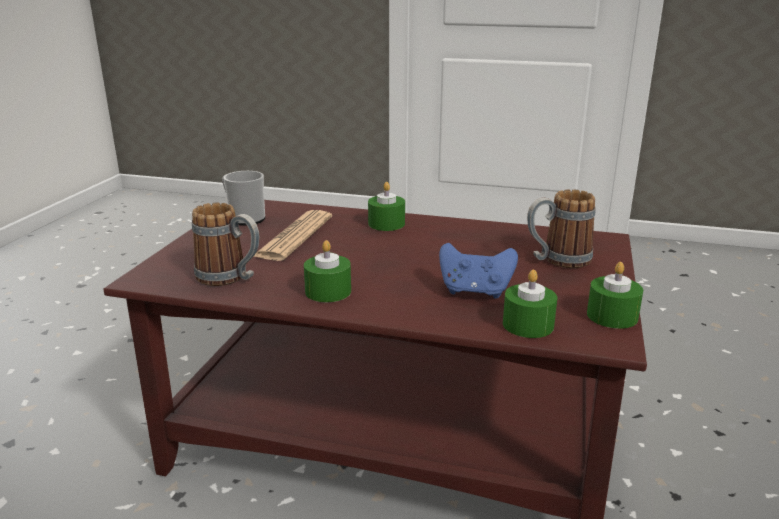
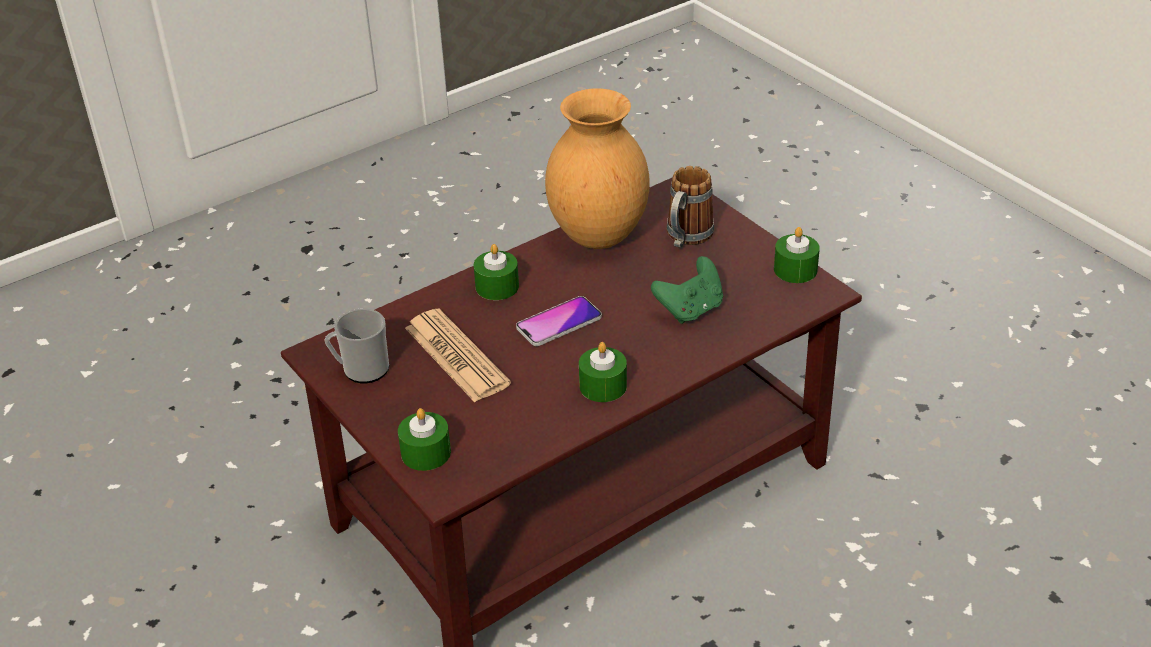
camera: 50 degrees left, 15 degrees up
(230, 278) = (509, 432): mug -> none
(379, 253) = (559, 323): none -> phone
(475, 291) = (690, 309): blue game controller -> green game controller
(497, 232) = (597, 236): none -> brown vase
(528, 325) = (766, 314): green candle -> green candle (426, 453)

